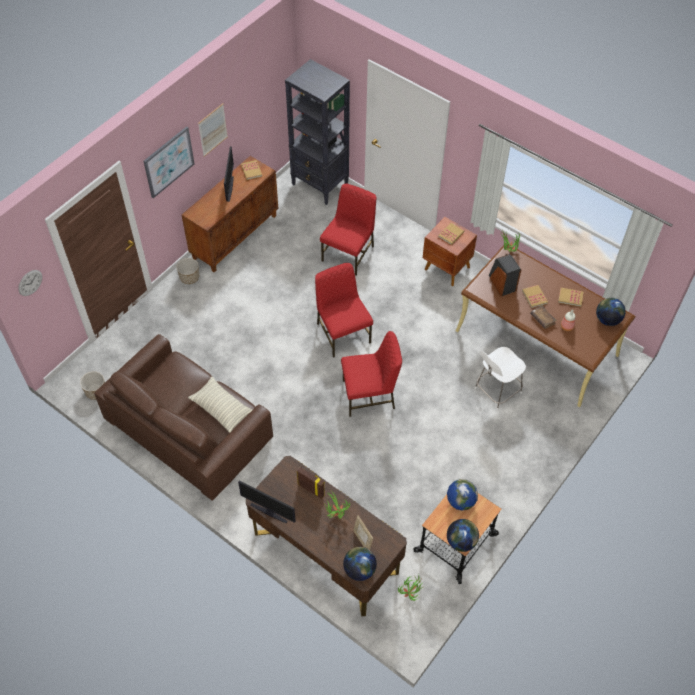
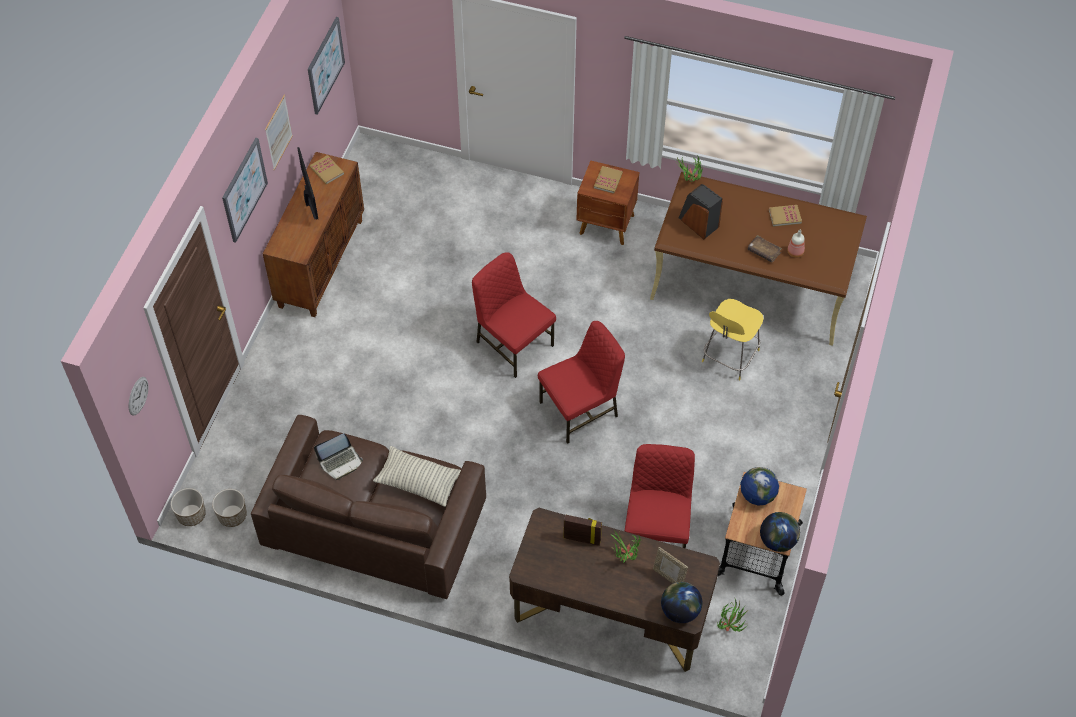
camera: 20 degrees left, 0 degrees up
(174, 377) = (340, 462): none -> laptop
(189, 277) = (286, 333): planter -> planter (191, 515)
(269, 512) = (544, 581): monitor -> none
(271, 94) = (325, 65): none -> picture
(320, 185) = (401, 164): black bookcase -> none
(349, 253) = (477, 241): red chair -> red chair (656, 531)
(496, 391) = (729, 357): white stool -> yellow stool
(534, 297) = (743, 228): book -> none
(607, 319) = (837, 230): globe -> none

